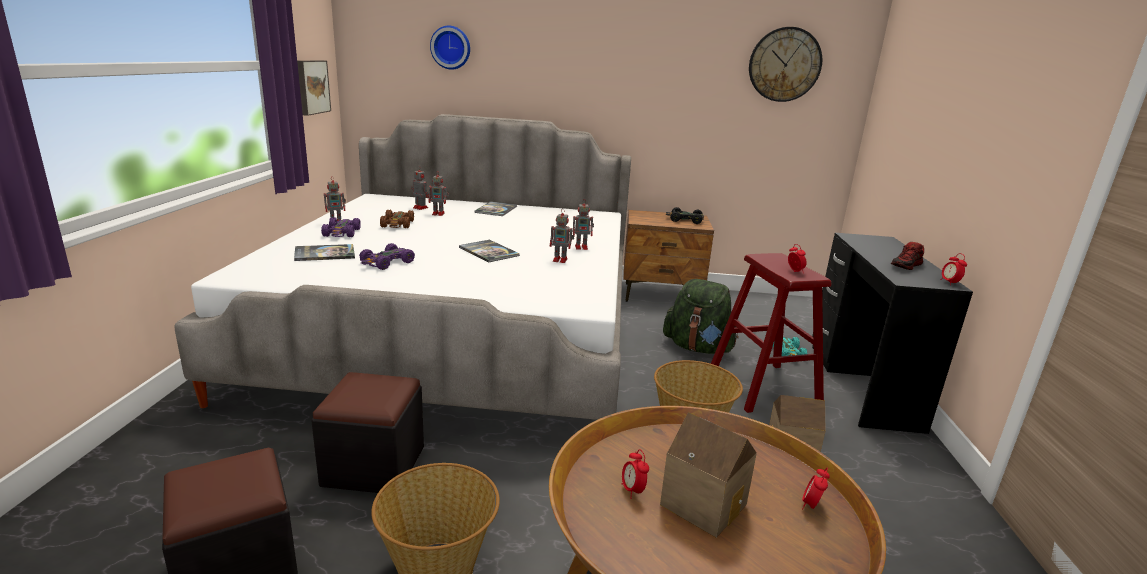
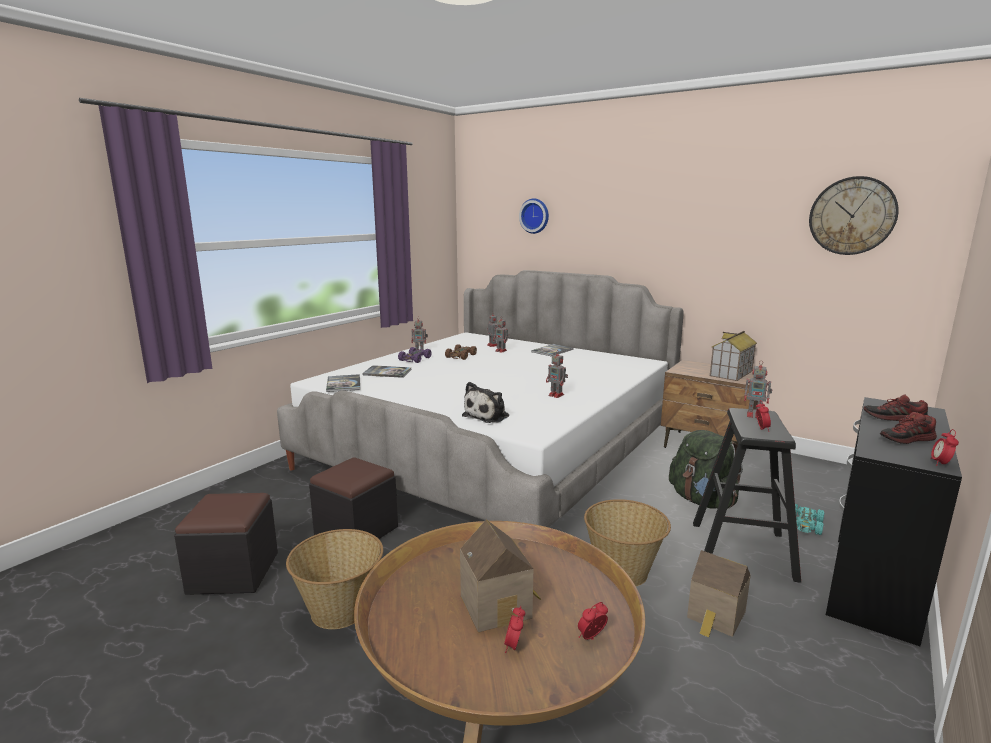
camera: 30 degrees right, 5 degrees down
(311, 87) = (429, 250): picture -> none
(387, 263) = (420, 383): purple toy car -> none
(489, 252) = (504, 383): book -> book (343, 384)
(517, 293) = (488, 415): none -> plush toy
(582, 247) = (589, 387): toy robot -> toy robot (755, 415)
(632, 490) = (451, 580): alarm clock -> alarm clock (514, 646)
(685, 220) = (731, 373): black toy car -> toy house
(763, 387) = (742, 550): red stool -> black stool
(877, 249) = (894, 418): none -> shoe

